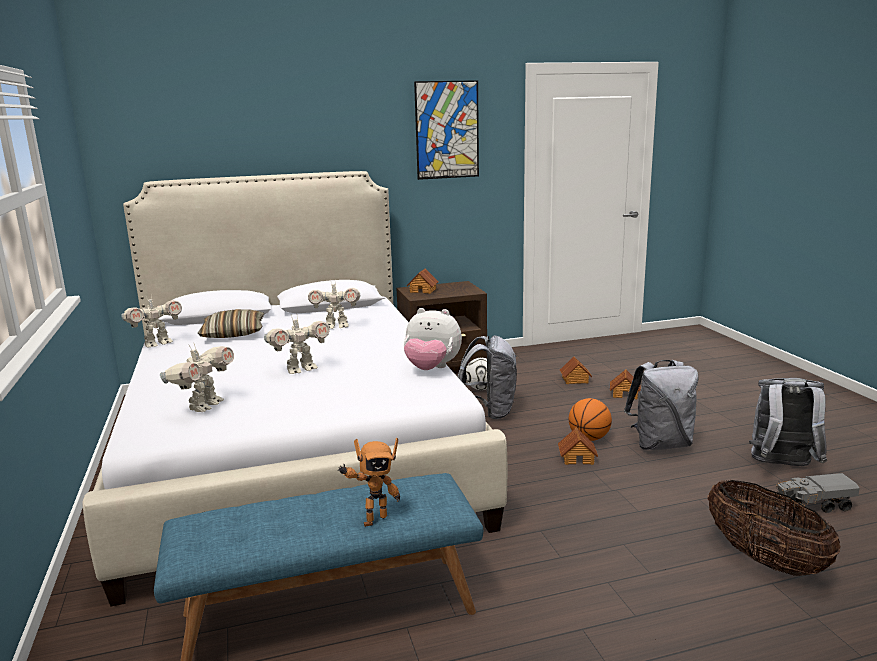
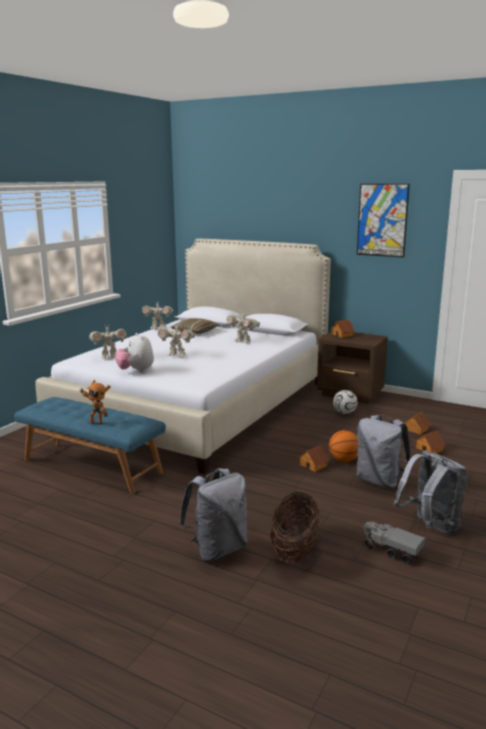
camera: 45 degrees right, 0 degrees up
(432, 369) = (226, 372): plush toy -> plush toy (136, 371)
(490, 412) = (321, 425): grey backpack -> grey backpack (217, 549)

